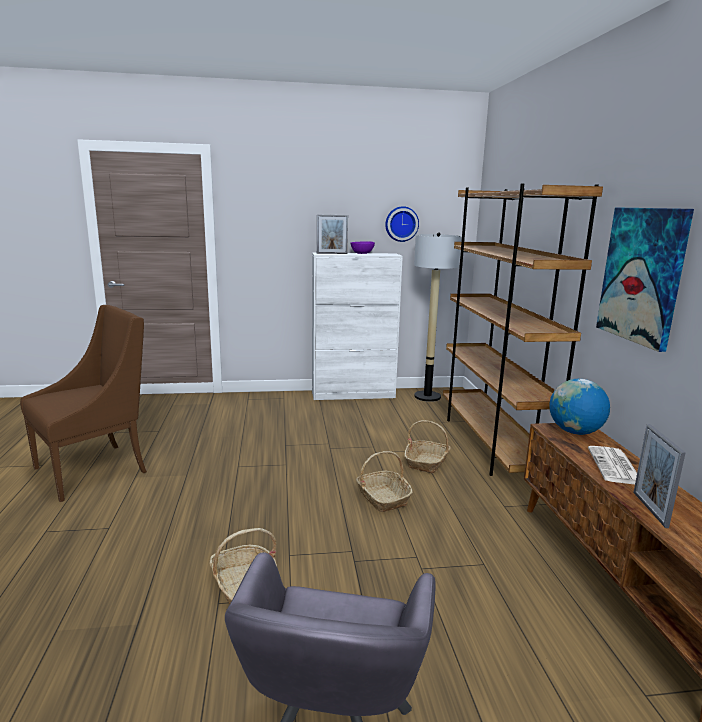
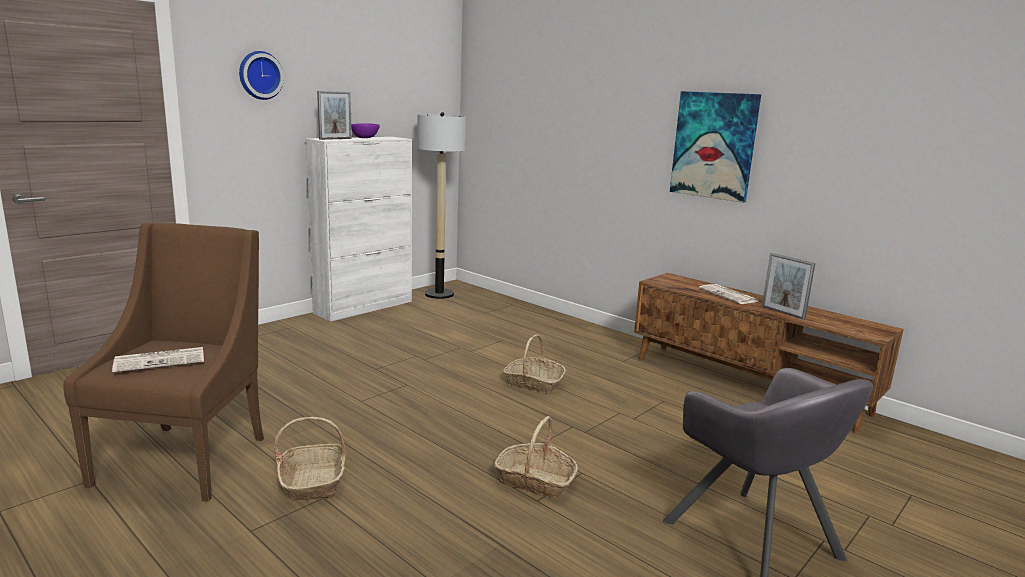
camera: 40 degrees left, 0 degrees up
(68, 398) = (161, 360): none -> newspaper
(401, 224) = (394, 102): wall clock -> wall clock (259, 75)
(427, 462) = (524, 347): basket -> basket (313, 481)
(491, 444) = (549, 320): brown bookcase -> none
(574, 432) = (673, 280): globe -> none

